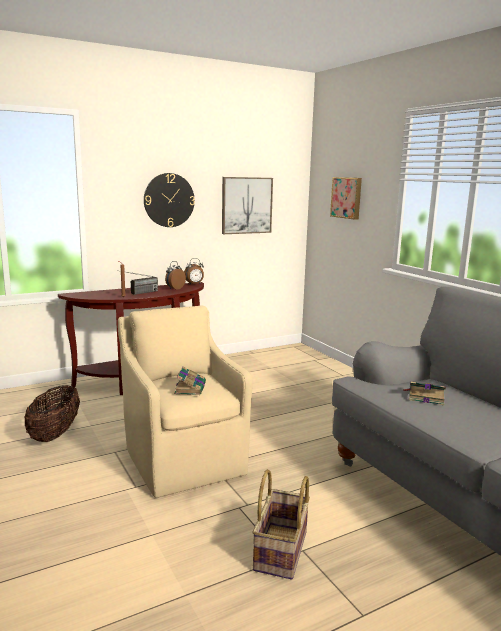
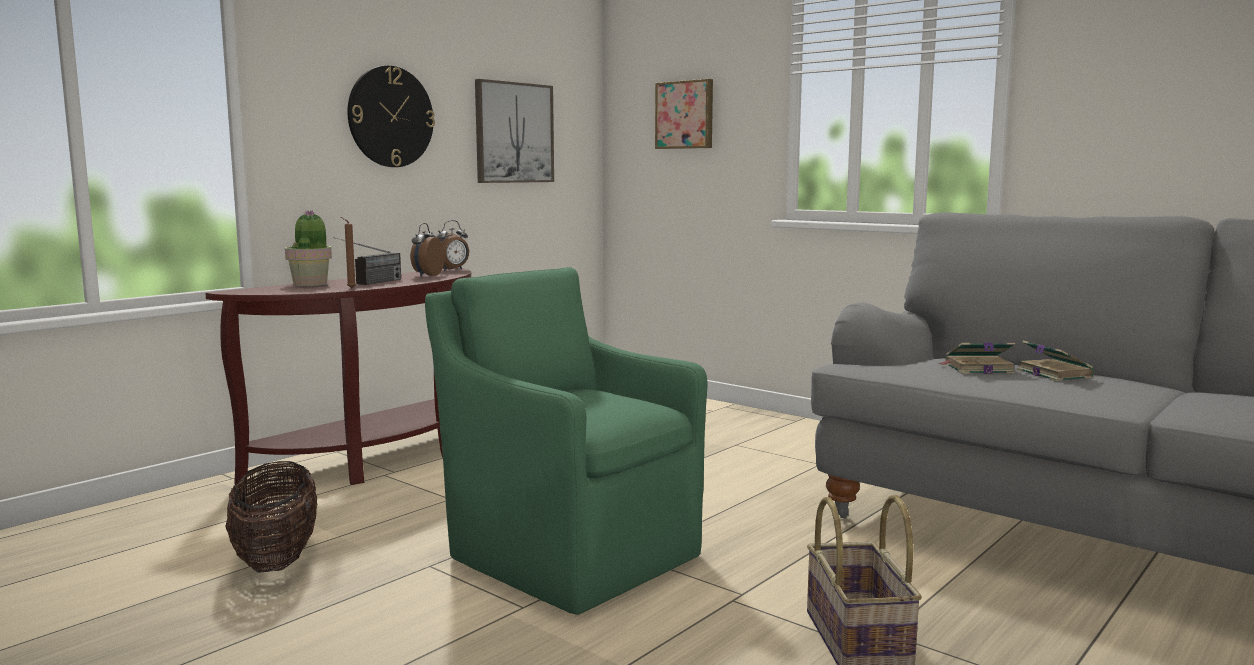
camera: 20 degrees left, 5 degrees down
(111, 291) = (310, 284): none -> potted plant
(184, 459) = (570, 554): beige armchair -> green armchair
(190, 388) = (600, 403): book -> book (1053, 373)

